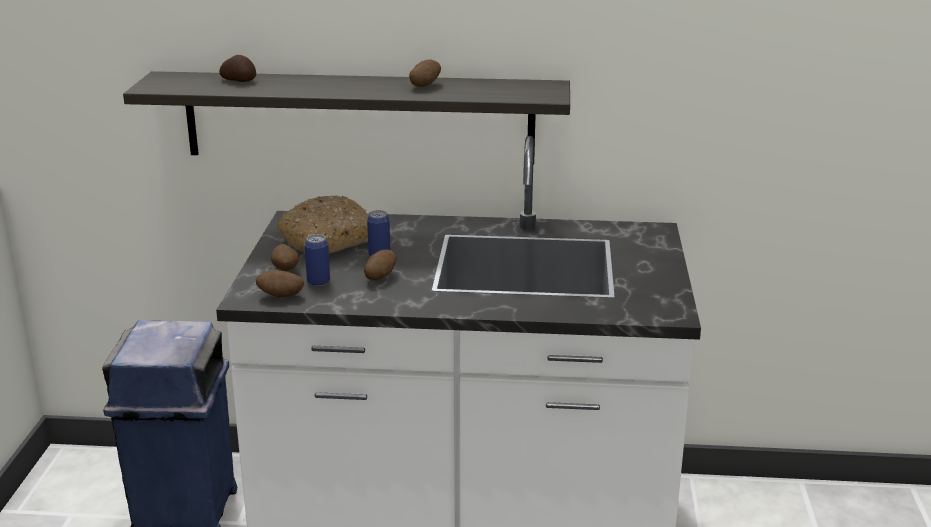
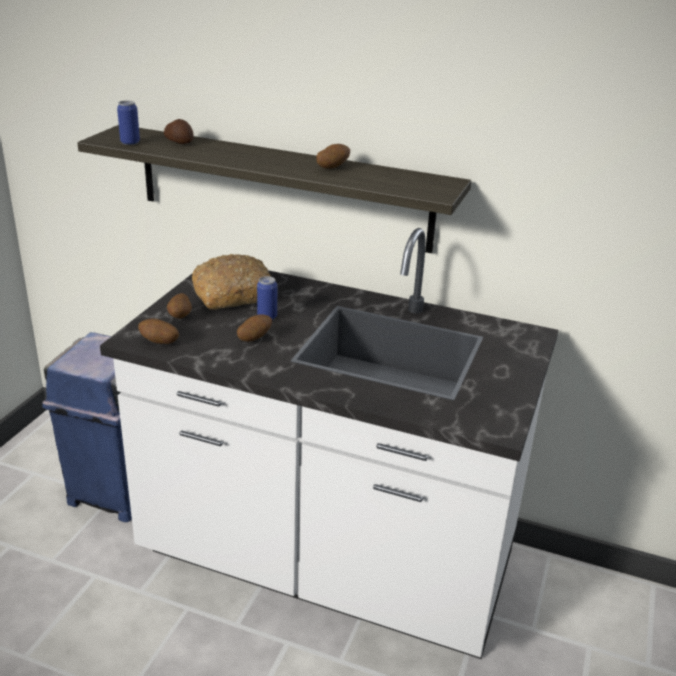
camera: 15 degrees right, 5 degrees up
(318, 282) = (199, 334): can -> can (130, 142)

